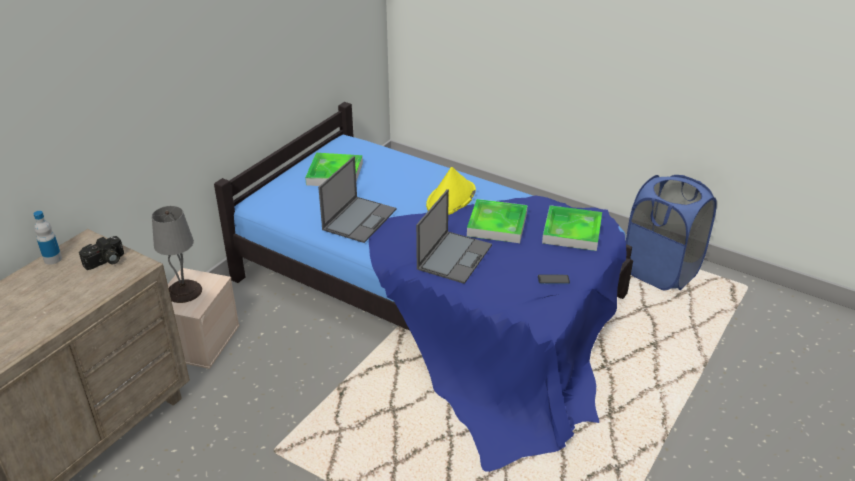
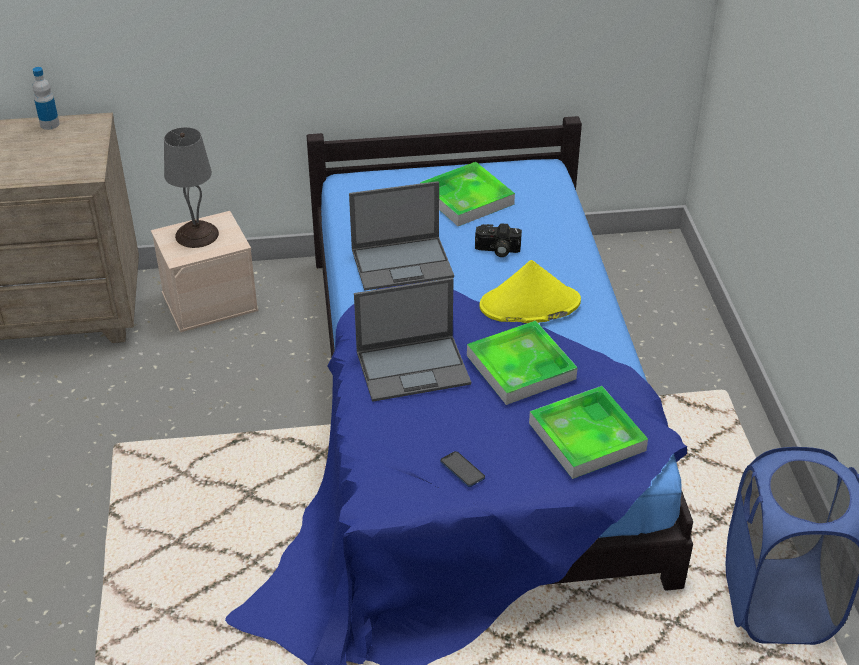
camera: 50 degrees right, 5 degrees up
(105, 262) = (74, 151): camera -> camera (497, 250)

